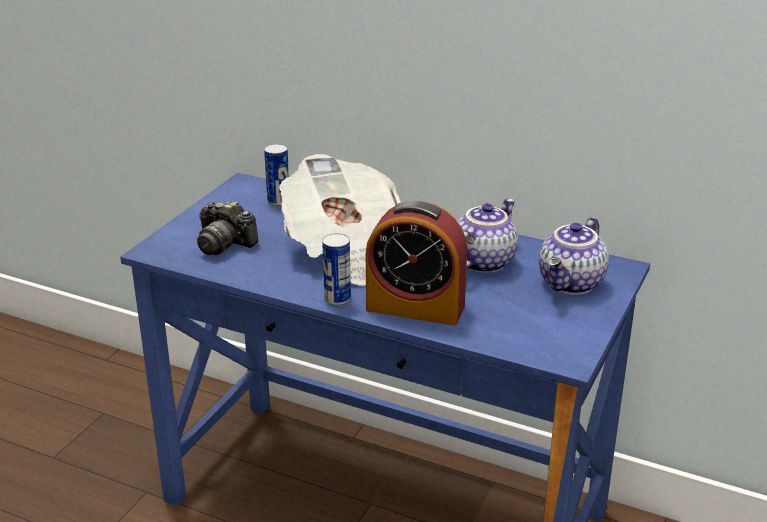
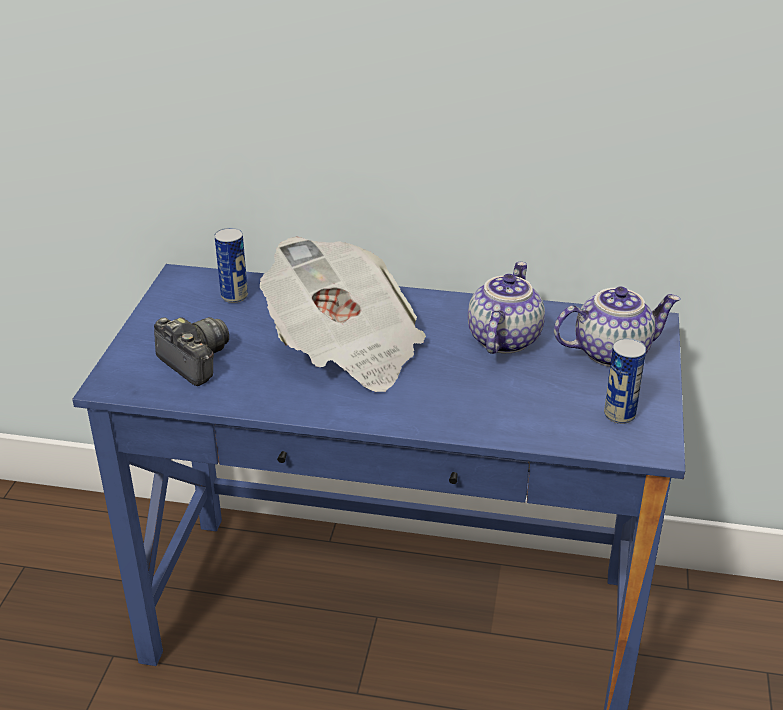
camera: 15 degrees left, 5 degrees up
(224, 243) = (194, 361): camera -> camera turned 150 degrees counterclockwise
(337, 300) = (364, 415): can -> can (619, 415)
(415, 307) = (457, 410): alarm clock -> none
(572, 284) = (611, 351): teapot -> teapot turned 120 degrees counterclockwise

